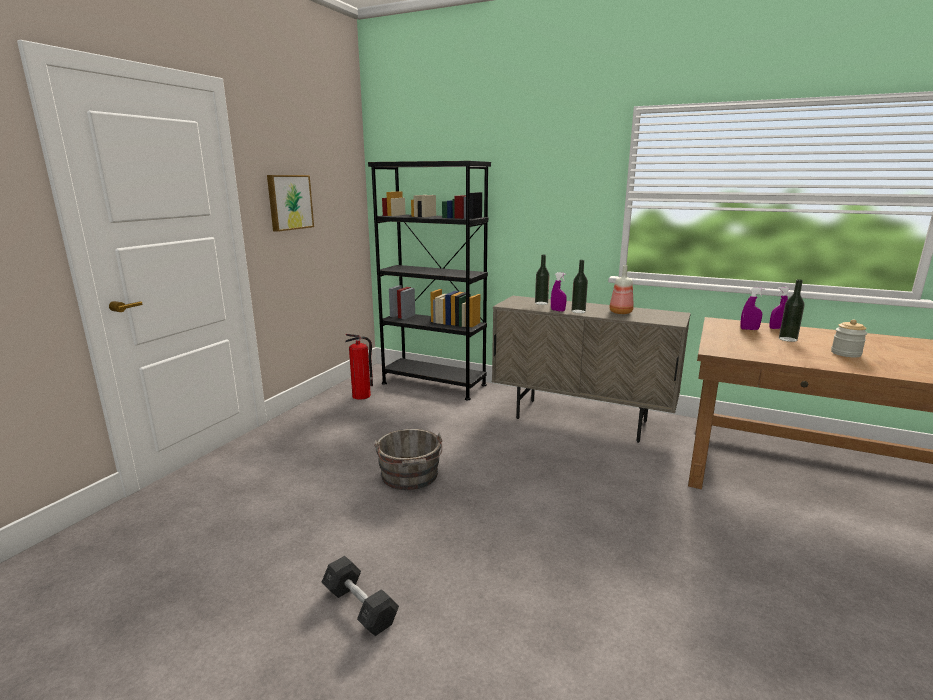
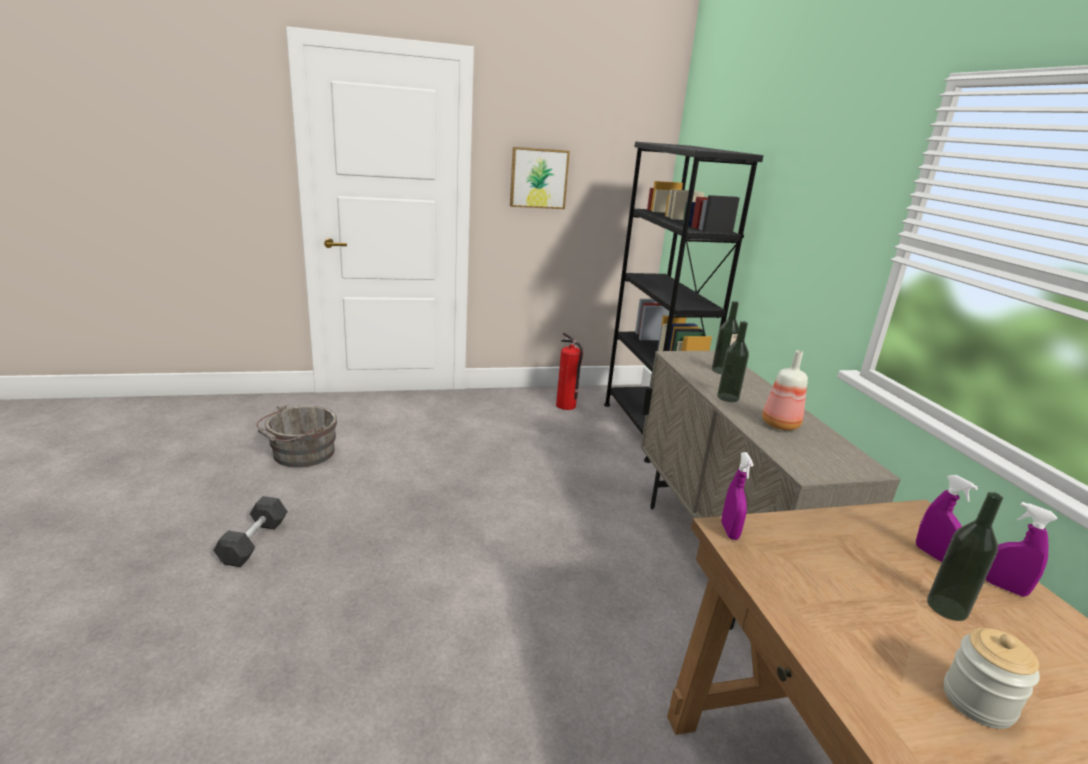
camera: 50 degrees right, 5 degrees up
(410, 477) = (455, 489): grey bucket -> grey bucket (300, 454)
(557, 310) = (706, 385): purple spray bottle -> purple spray bottle (729, 531)

